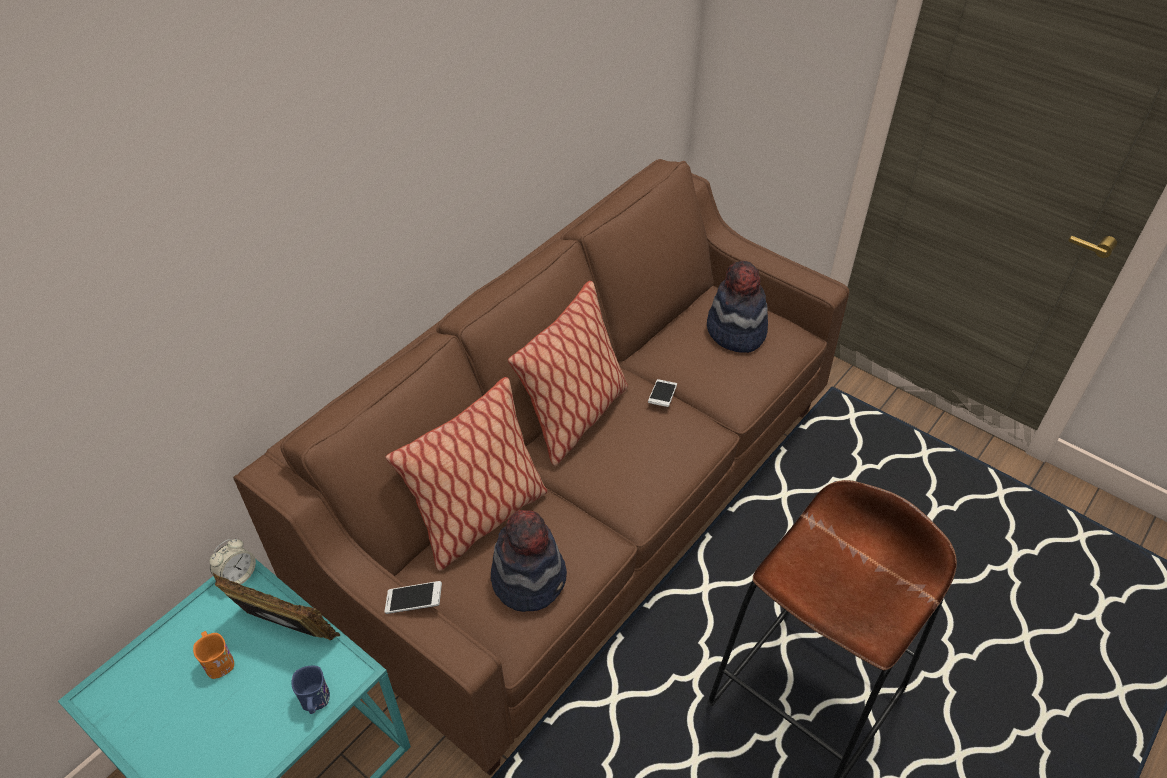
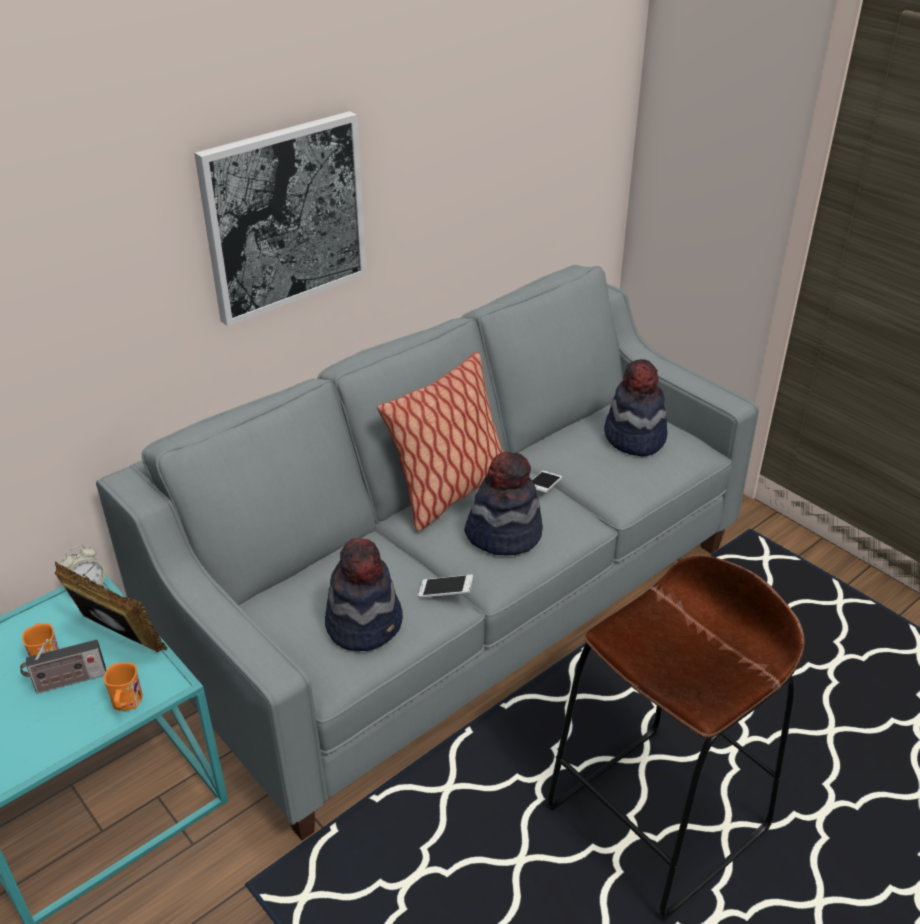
camera: 10 degrees right, 10 degrees down
(248, 686) = (67, 682): none -> radio
(315, 702) = (126, 704): blue mug -> orange mug
(387, 175) = (284, 216): none -> picture
(414, 602) = (240, 618): phone -> phone (445, 592)
(480, 518) = (331, 567): pillow -> none
(583, 506) = (460, 606): brown sofa -> grey sofa
(638, 458) = (504, 534): none -> hat

